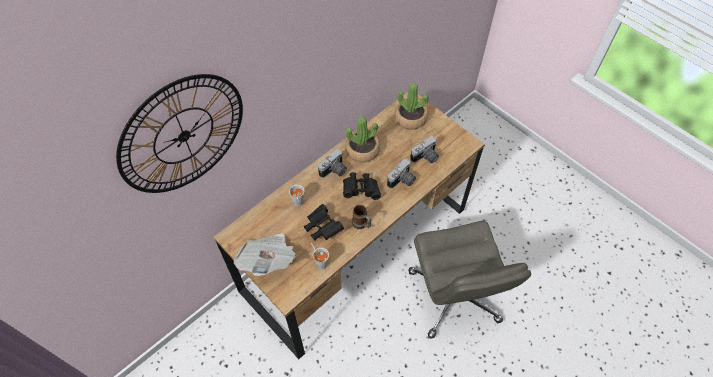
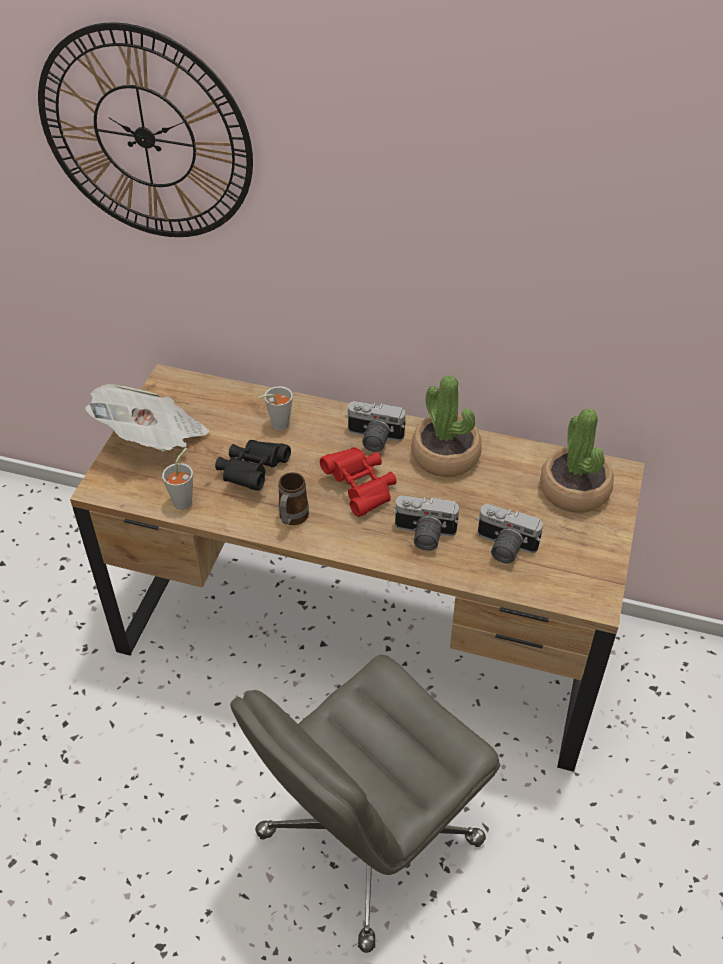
camera: 60 degrees right, 10 degrees down
(361, 190) = (361, 488): black binoculars -> red binoculars

